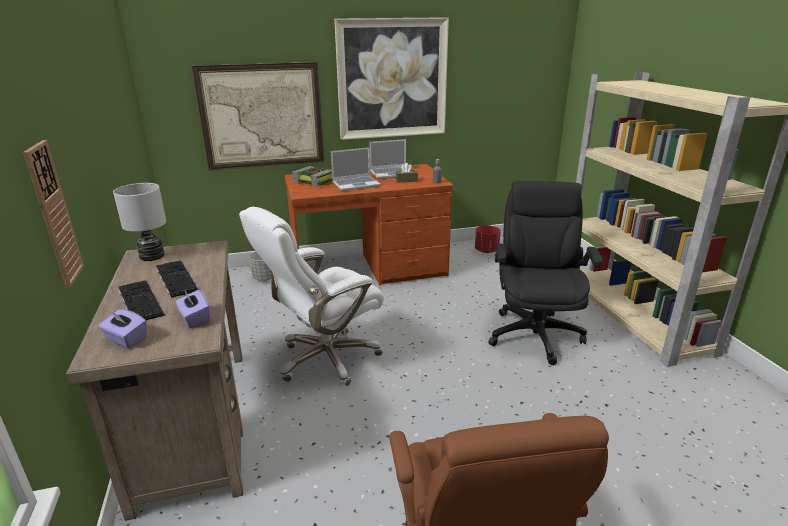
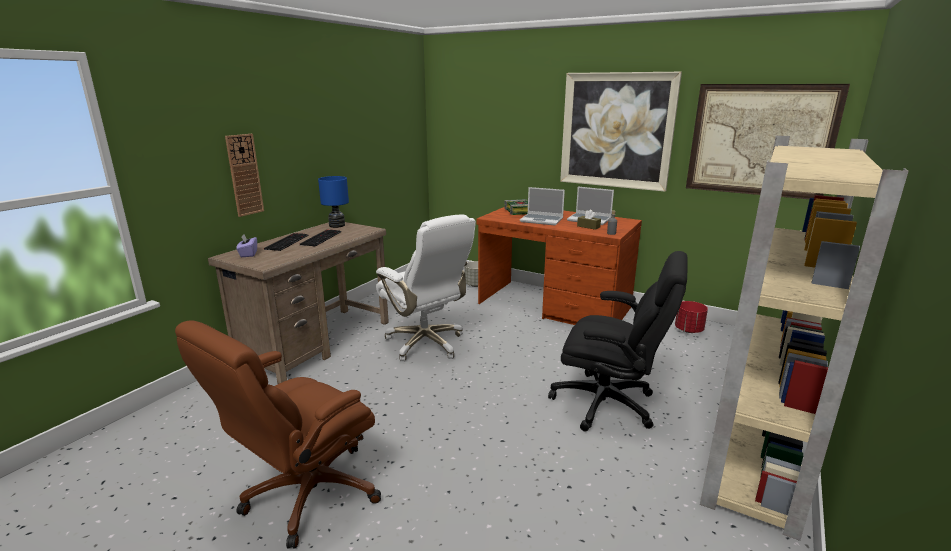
camera: 45 degrees right, 5 degrees down
(152, 256) = (337, 225): grey table lamp -> blue table lamp
(195, 319) = (285, 256): purple tissue box -> none
(262, 116) = (502, 152): picture -> picture (760, 140)
(324, 360) = (426, 345): white office chair -> white office chair turned 135 degrees counterclockwise
(534, 331) = (611, 406): black office chair -> black office chair turned 60 degrees clockwise

